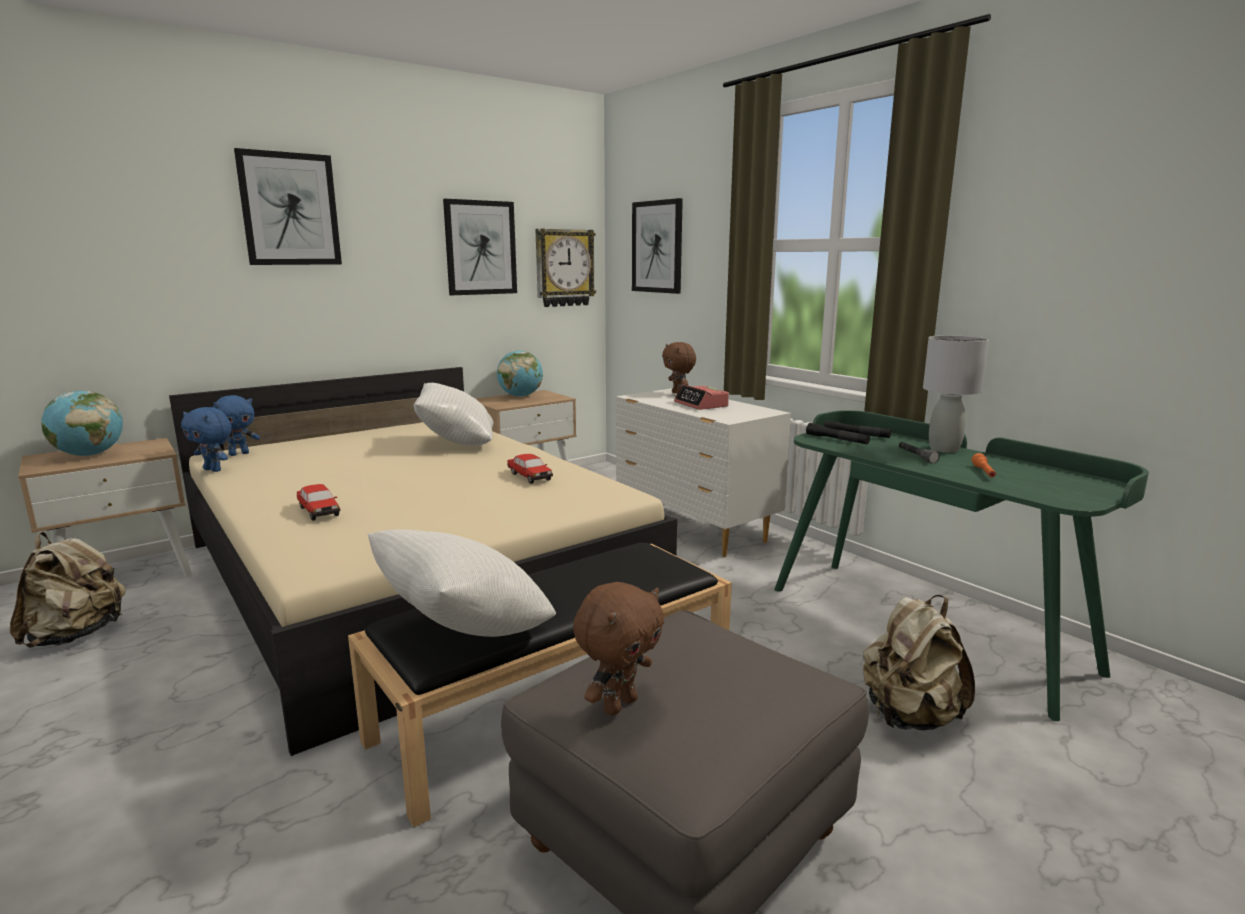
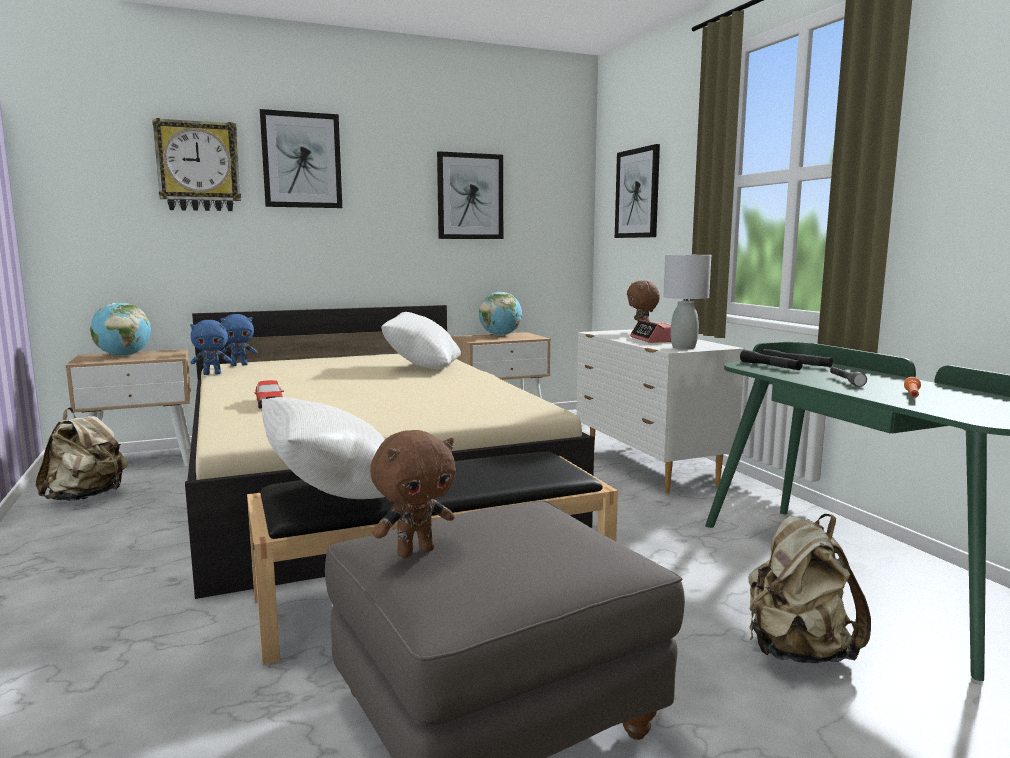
camera: 15 degrees right, 5 degrees down
(214, 470) = (212, 374): blue plush toy -> blue plush toy turned 60 degrees counterclockwise
(529, 476) = (466, 392): toy car -> none
(564, 268) = (552, 217): wall clock -> wall clock (198, 166)
(944, 449) = (886, 378): grey table lamp -> grey table lamp (684, 347)

